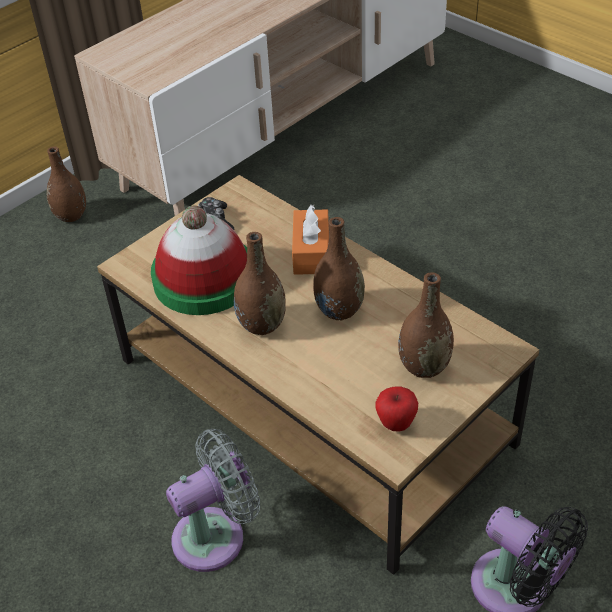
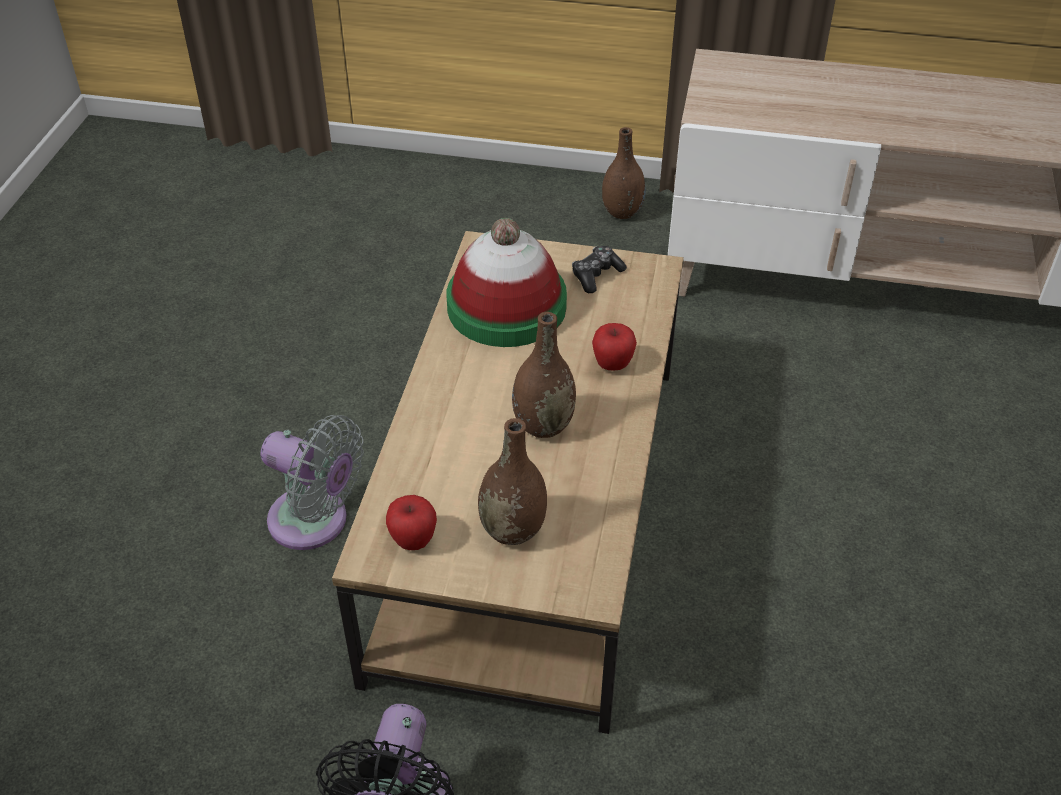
camera: 55 degrees right, 0 degrees up
(262, 324) = (476, 377): brown vase -> none
(311, 252) = (612, 365): orange tissue box -> apple

